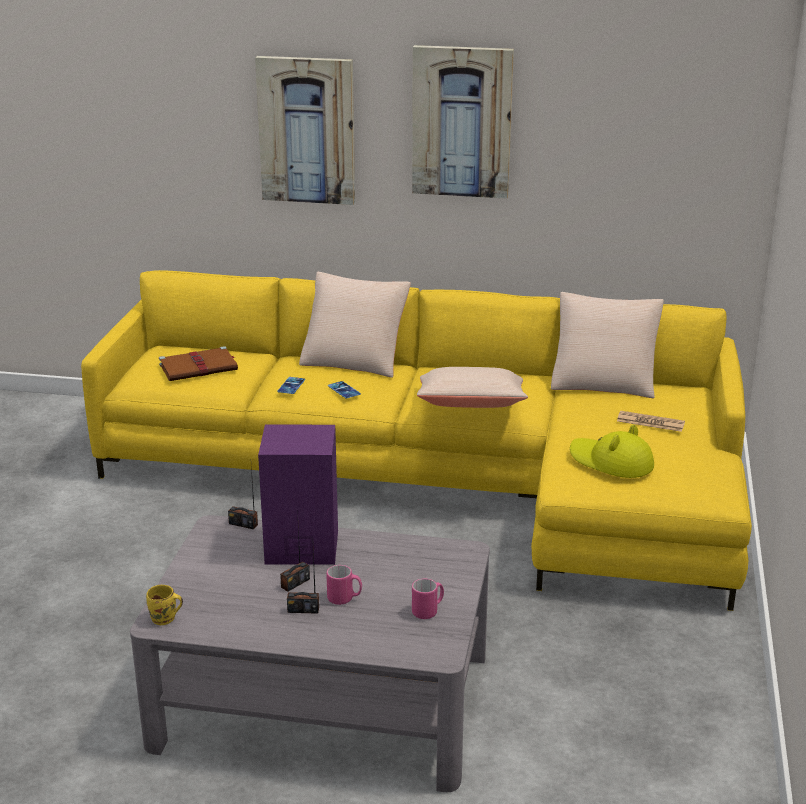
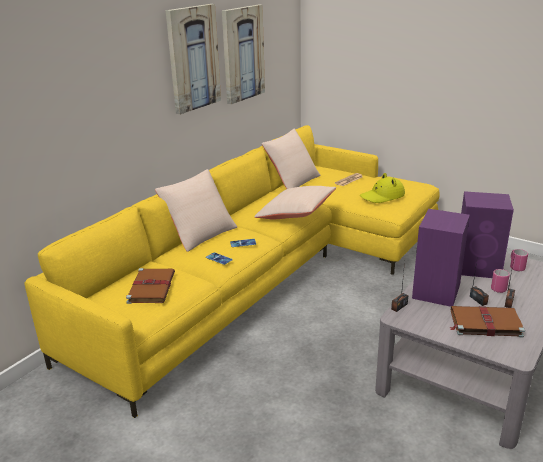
camera: 65 degrees left, 0 degrees up
(164, 620) = (513, 354): yellow mug -> none
(232, 592) = (484, 323): none -> brown book
(307, 130) = (114, 90): picture -> picture (242, 54)
(402, 576) = (479, 267): none -> purple speaker

